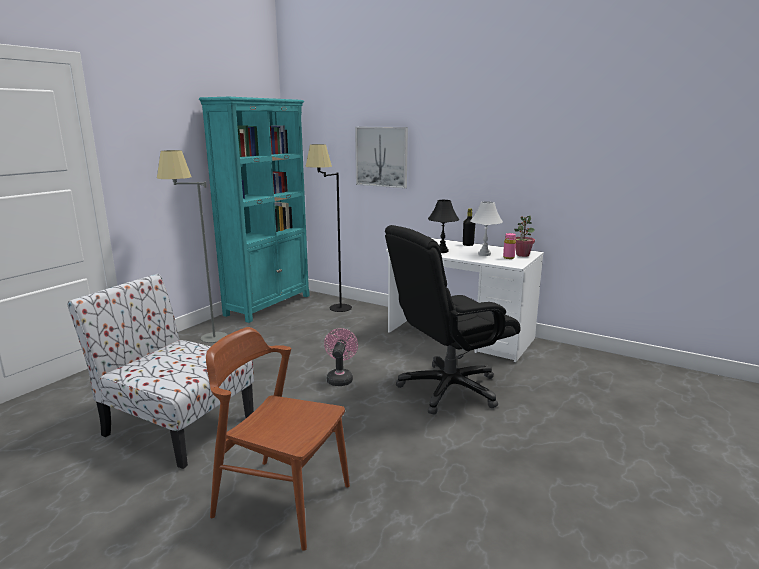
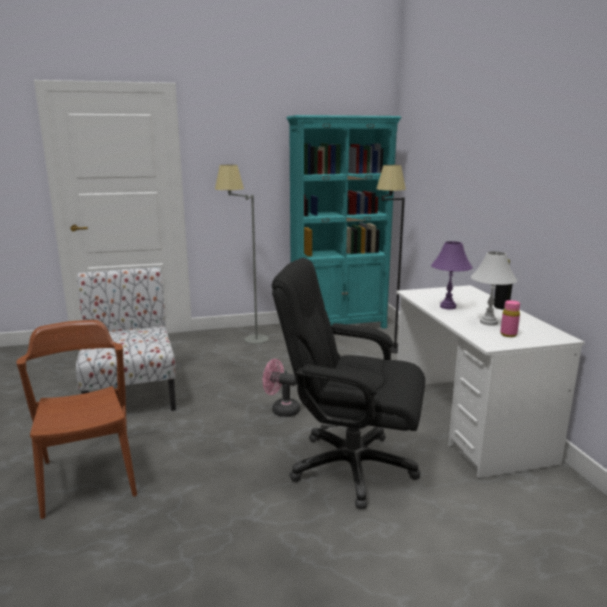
camera: 45 degrees right, 0 degrees up
(340, 378) = (281, 410): pink fan -> pink fan turned 120 degrees counterclockwise
(381, 157) = (454, 183): picture -> none
(442, 251) = (448, 307): black table lamp -> purple table lamp
(522, 255) = (538, 337): potted plant -> none

